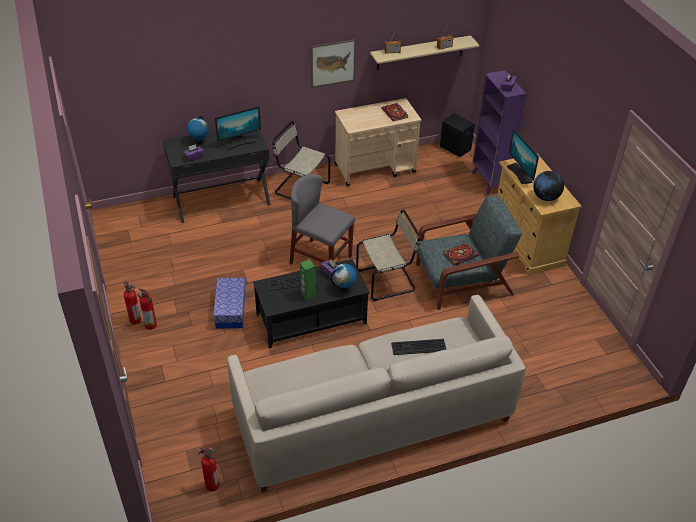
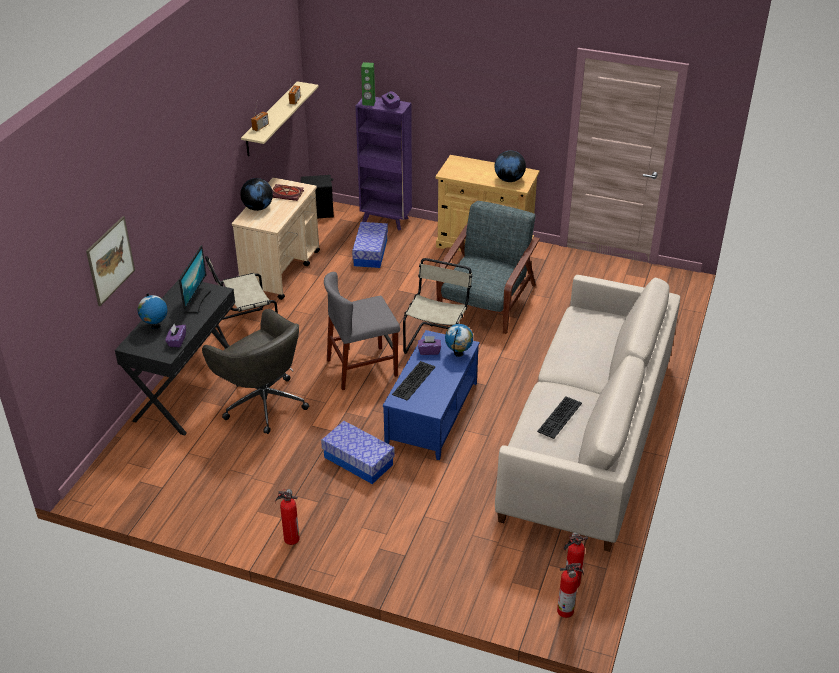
camera: 50 degrees left, 5 degrees down
(151, 325) = (314, 530): fire extinguisher -> fire extinguisher (566, 611)
(241, 237) = (263, 403): none -> grey office chair
(307, 295) = (441, 379): green speaker -> green speaker (368, 103)
(311, 319) = (433, 414): black coffee table -> blue coffee table
(333, 63) = (219, 166): picture -> picture (110, 260)
(364, 111) = (258, 208): none -> globe
(418, 348) = (587, 344): keyboard -> keyboard (560, 418)
(444, 195) = (370, 253): none -> storage box
(460, 254) = (490, 270): book -> none
(520, 174) = (465, 175): monitor -> none

